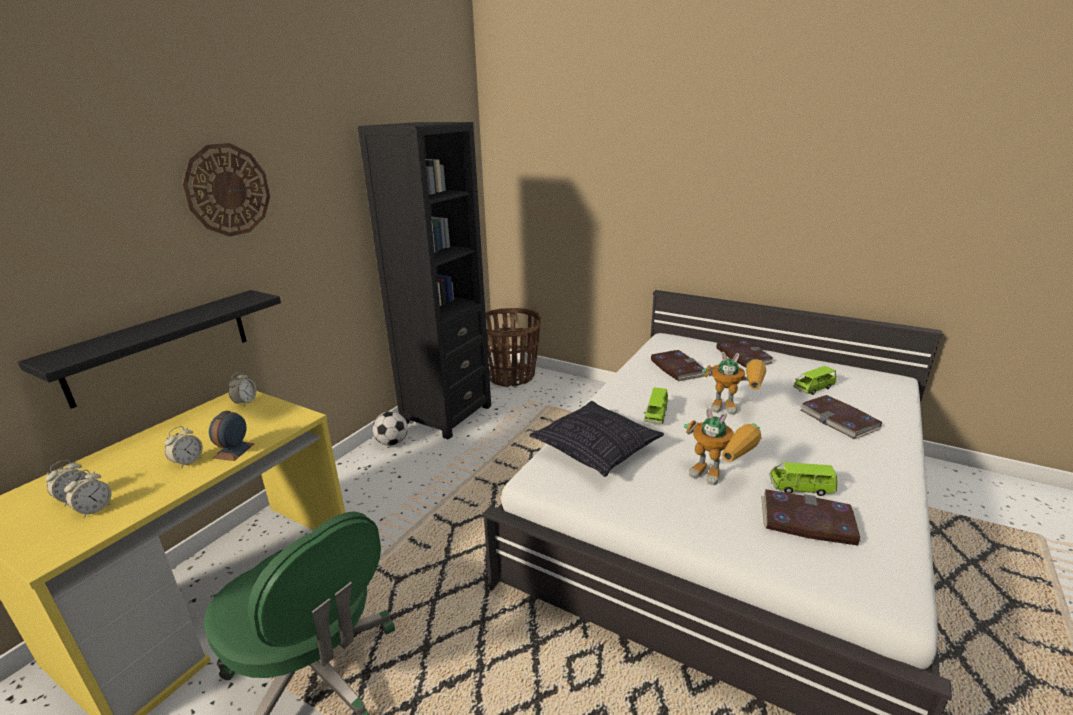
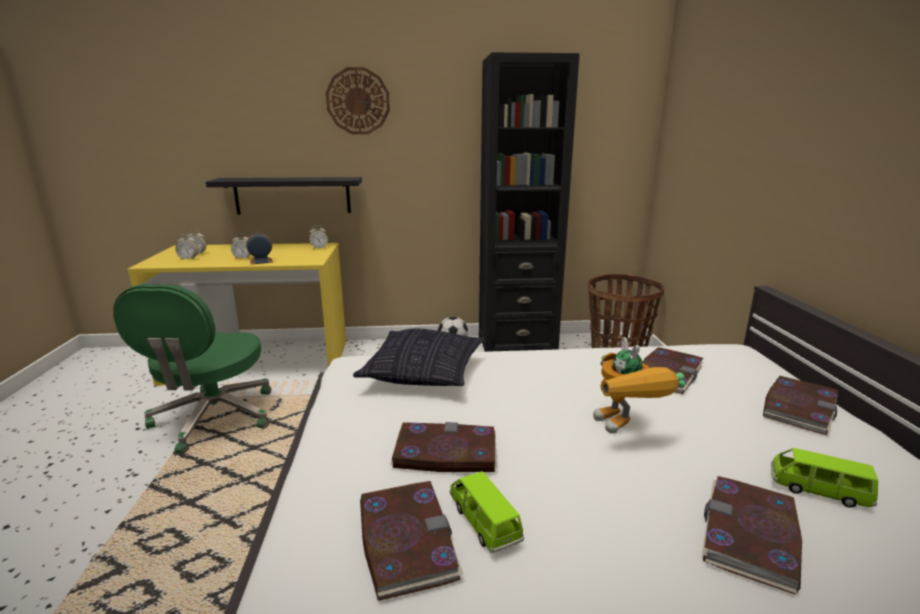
camera: 55 degrees right, 5 degrees down
(656, 415) = (532, 385): green toy car -> none
(719, 477) = (445, 452): toy robot -> book

